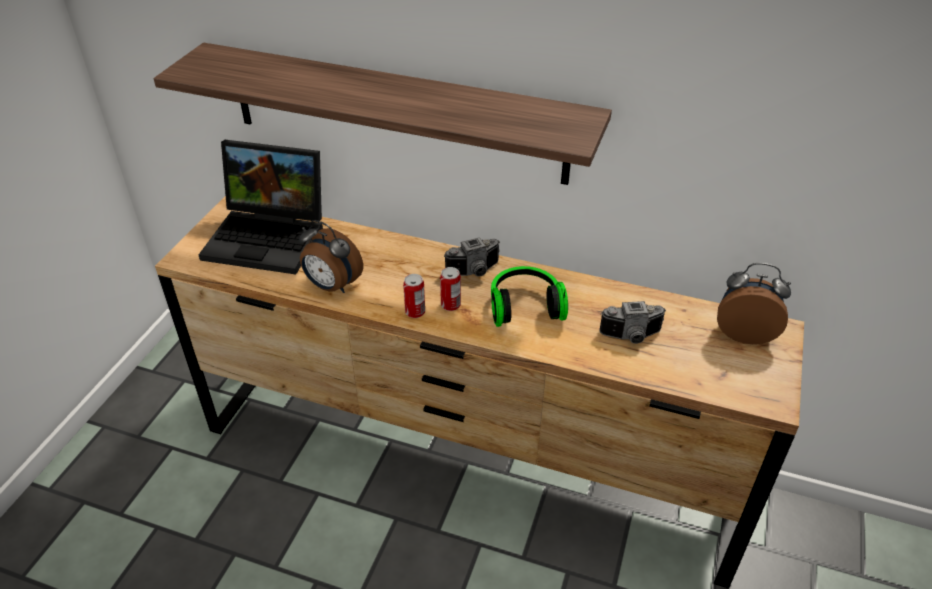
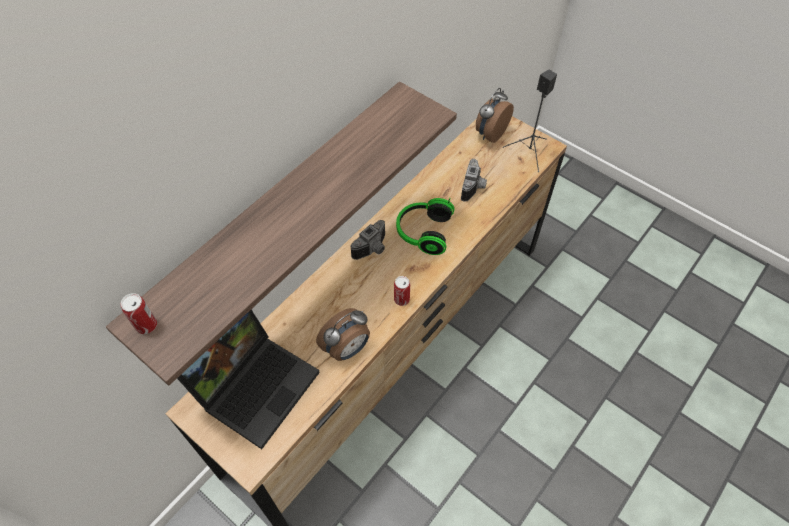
camera: 70 degrees left, 15 degrees up
(450, 305) = (403, 275): can -> can (146, 325)
(475, 272) = (373, 249): camera -> camera turned 45 degrees clockwise
(744, 382) = (529, 152): none -> black speaker

